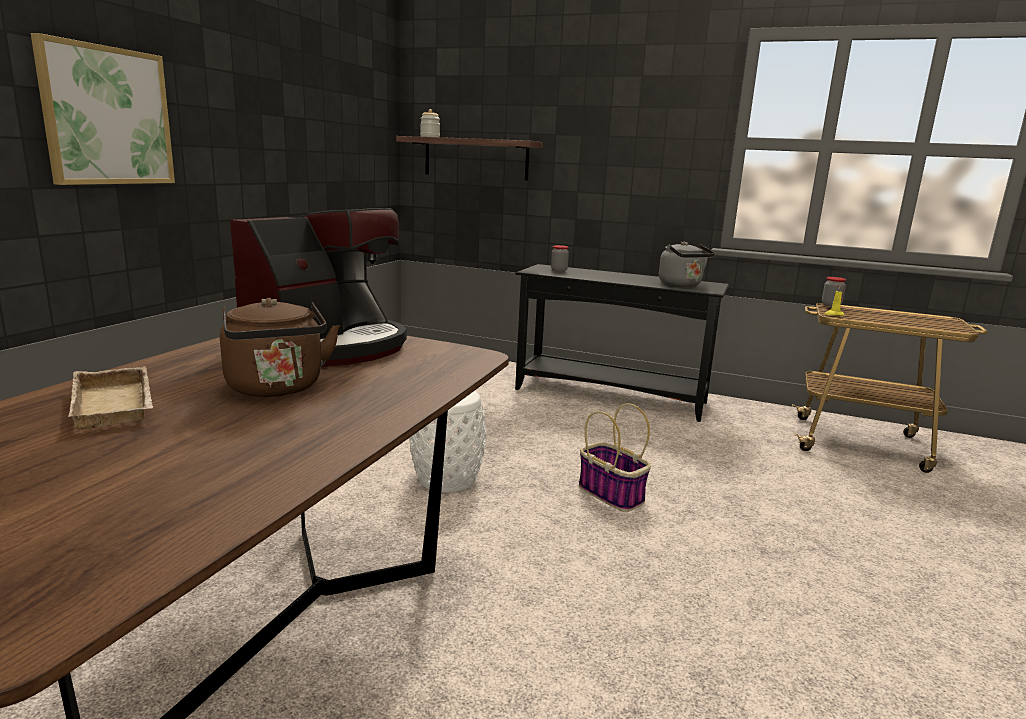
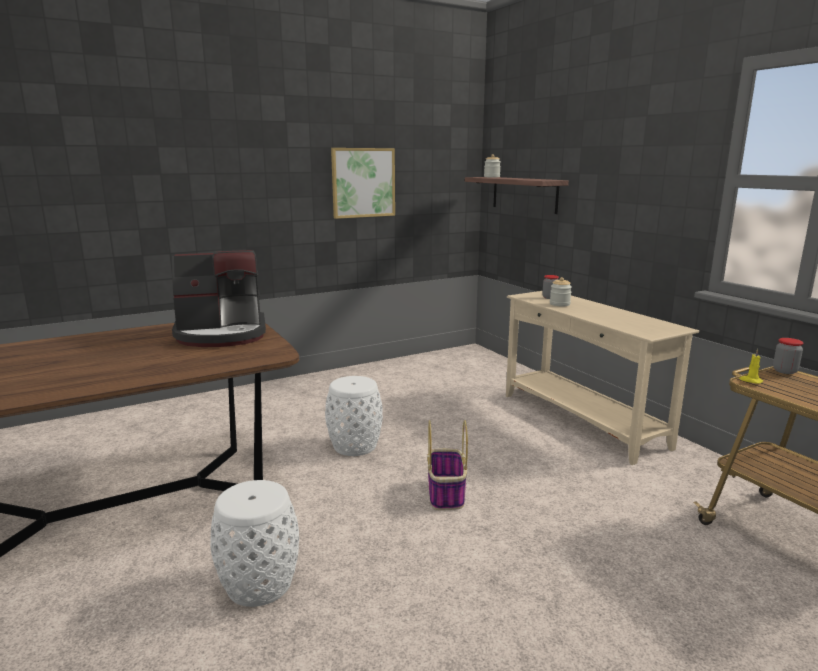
camera: 40 degrees right, 0 degrees up
(107, 116) = (214, 185): picture -> picture (363, 182)
(117, 405) = (76, 348): beige tray -> none
(277, 389) = (142, 353): brown kettle -> none
(582, 275) = (559, 304): none -> jar
(595, 663) = (259, 584): none -> white stool
(611, 395) = (583, 420): black console table -> beige console table
(682, 284) = (635, 325): grey kettle -> none

